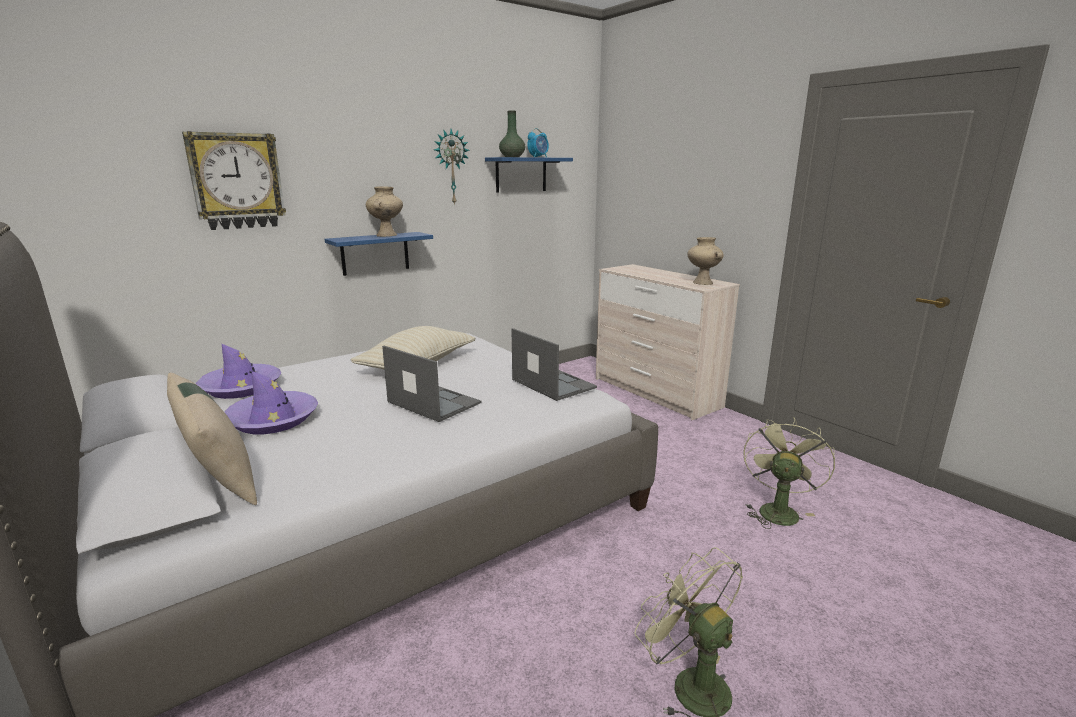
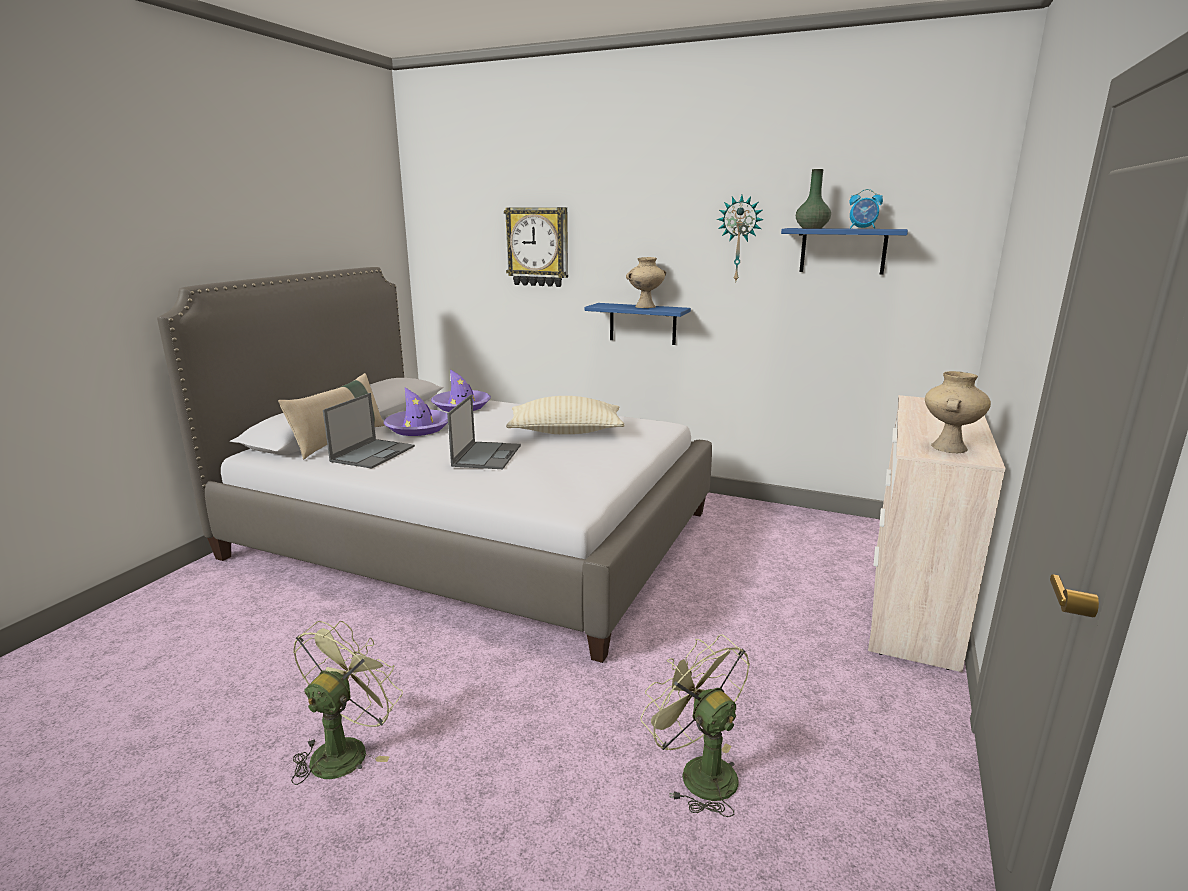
camera: 60 degrees right, 0 degrees up
(552, 383) = (580, 482): laptop -> laptop (373, 453)
(777, 510) = (698, 772): green fan -> green fan turned 120 degrees counterclockwise

